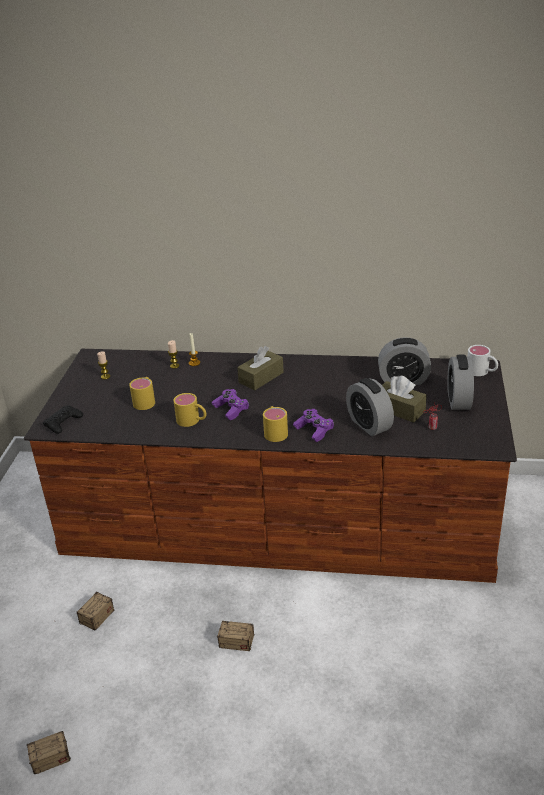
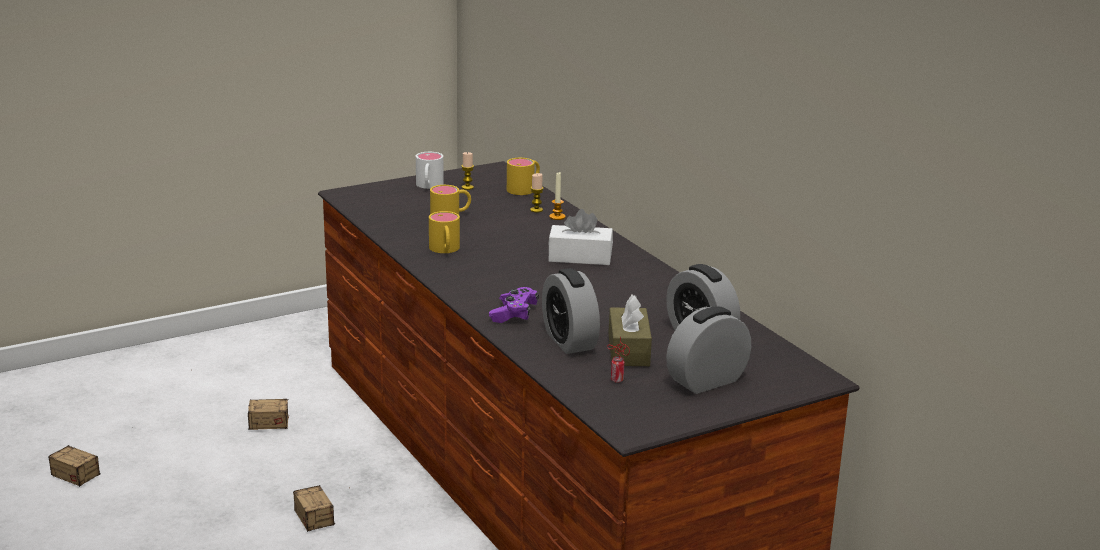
camera: 50 degrees right, 10 degrees down
(63, 423) = (362, 197): black game controller -> none
(231, 409) = (493, 261): purple game controller -> none
(261, 377) = (580, 257): brown tissue box -> white tissue box
(275, 431) = (483, 295): yellow mug -> yellow mug (525, 188)
(369, 424) = (569, 341): alarm clock -> alarm clock turned 45 degrees counterclockwise
(482, 372) = (804, 380): white mug -> white mug (428, 186)

